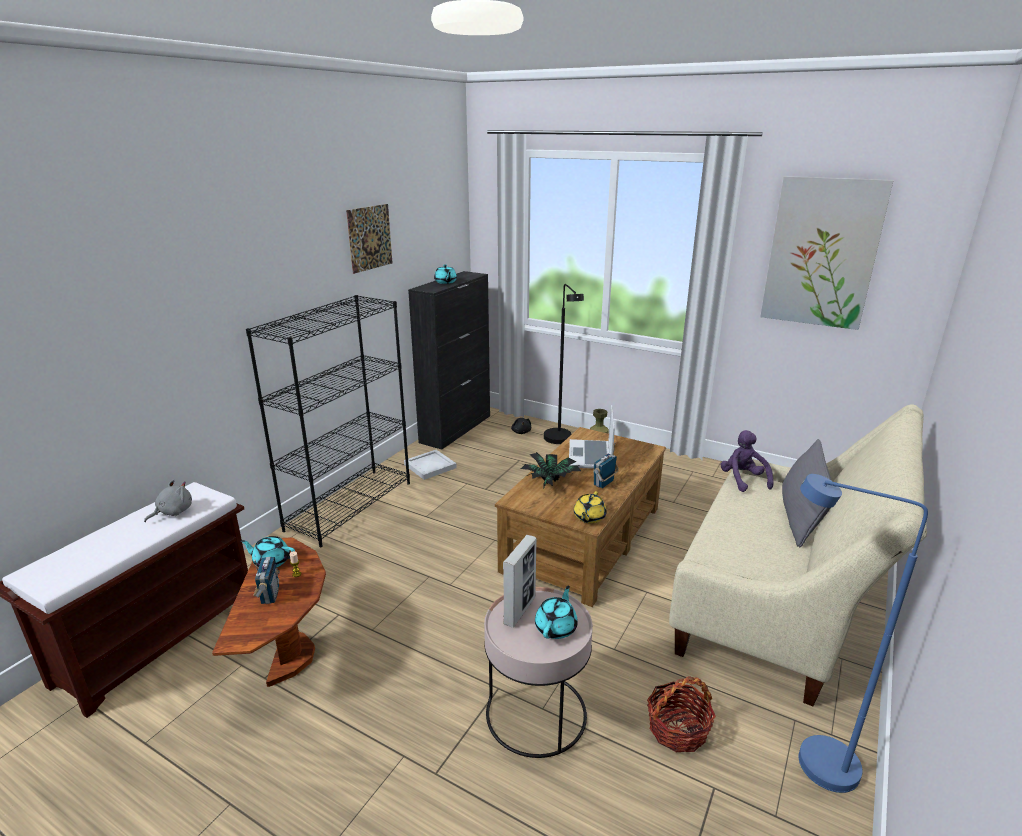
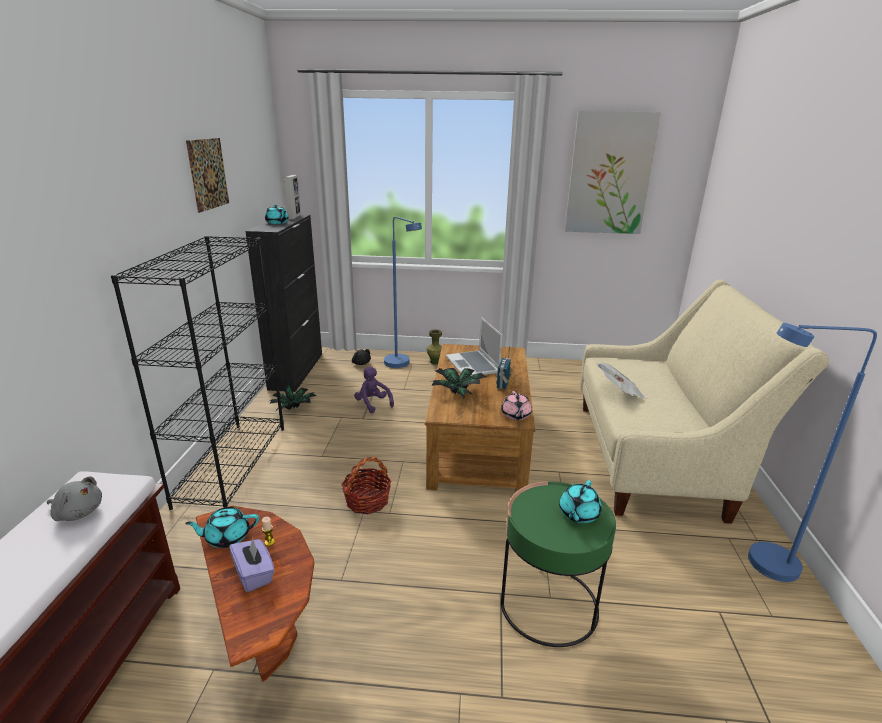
camera: 25 degrees left, 0 degrees up
(173, 512) = (78, 512): grey plush toy -> grey plush toy turned 90 degrees clockwise
(269, 595) = (254, 574): radio -> purple tissue box
(430, 466) = (294, 409): white tray -> potted plant
(519, 610) = (535, 509): picture frame -> picture frame (294, 217)
(536, 714) = (548, 604): pink side table -> green side table
(556, 627) = (578, 514): turquoise teapot -> turquoise teapot turned 150 degrees counterclockwise
(560, 441) = (401, 365): black floor lamp -> blue floor lamp
(589, 517) = (515, 415): yellow teapot -> pink teapot
(677, 729) = (661, 575): basket -> basket (367, 501)
(728, 519) = (619, 393): none -> newspaper
(743, 480) = (602, 362): purple plush toy -> purple plush toy (373, 404)
(801, 515) = (663, 379): grey pillow -> none

